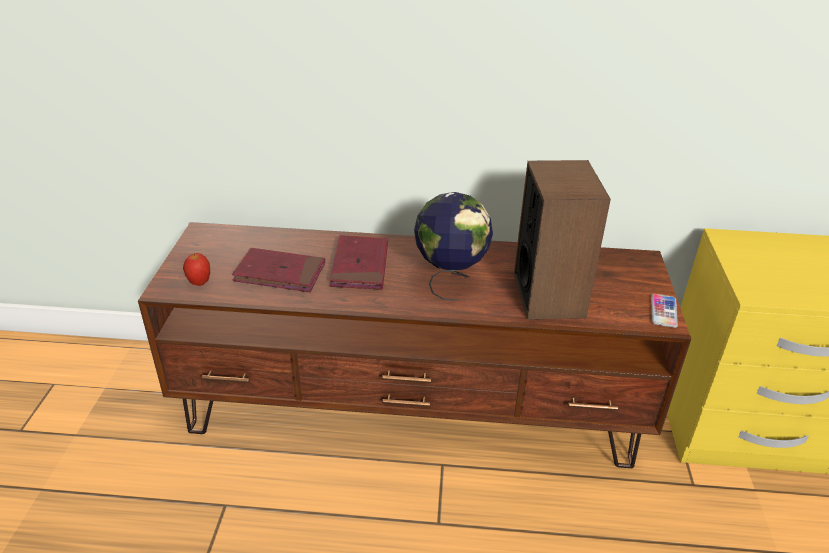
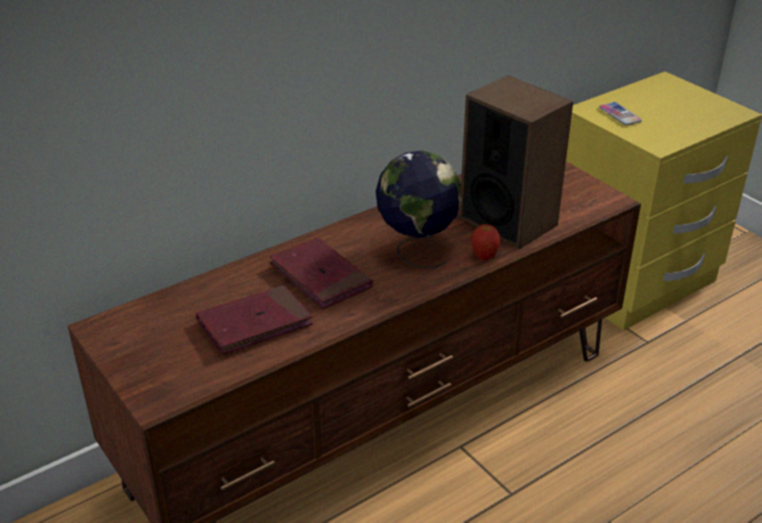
camera: 40 degrees left, 0 degrees up
(199, 283) = (185, 376): apple -> apple (484, 257)
(663, 311) = (600, 192): phone -> phone (620, 115)

